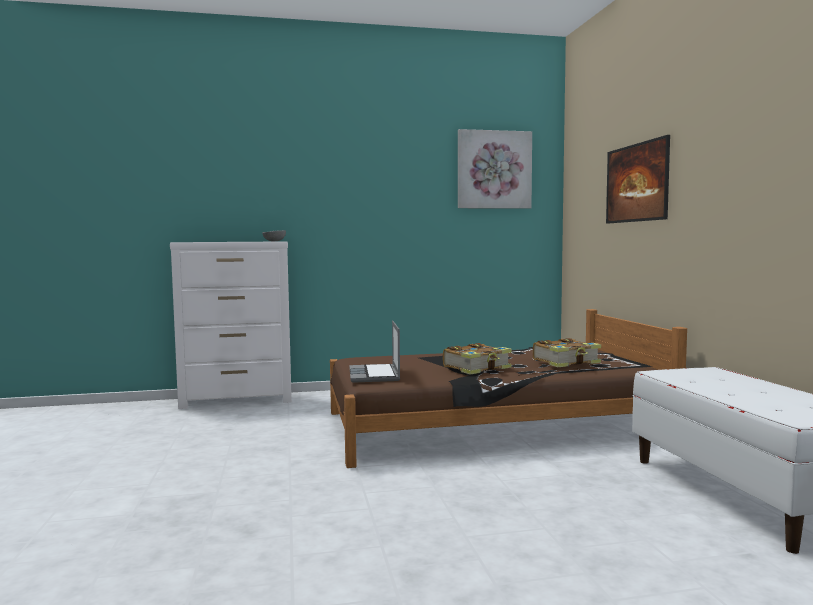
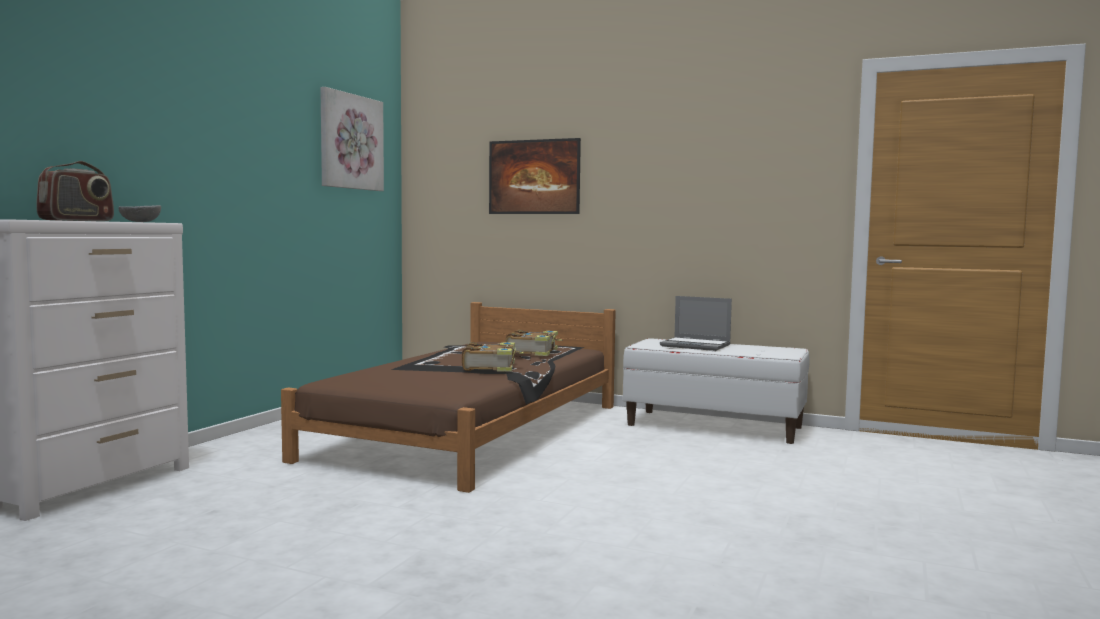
camera: 55 degrees left, 0 degrees up
(228, 241) = (77, 220): none -> radio
(375, 375) = (429, 388): laptop -> laptop (696, 346)

